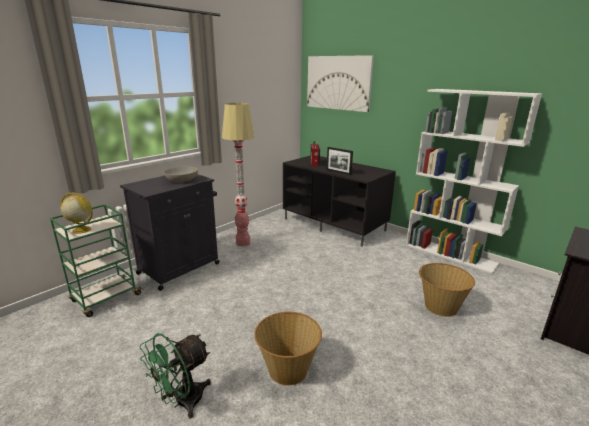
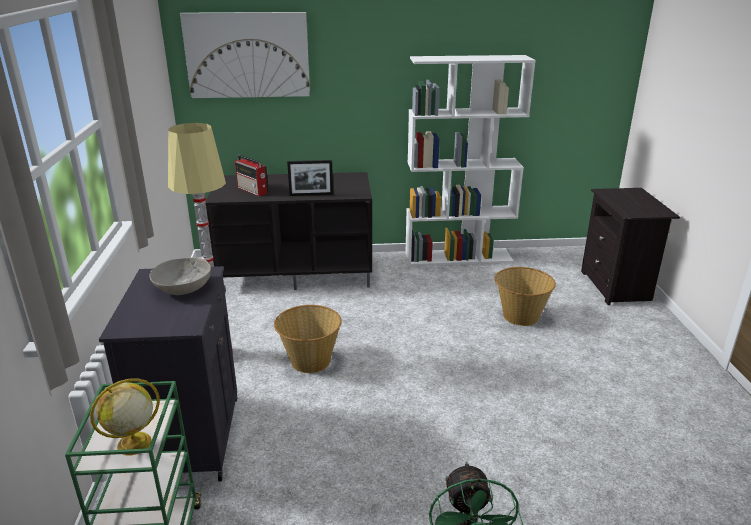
camera: 45 degrees left, 5 degrees up
(288, 369) = (499, 454): basket -> basket (310, 361)

